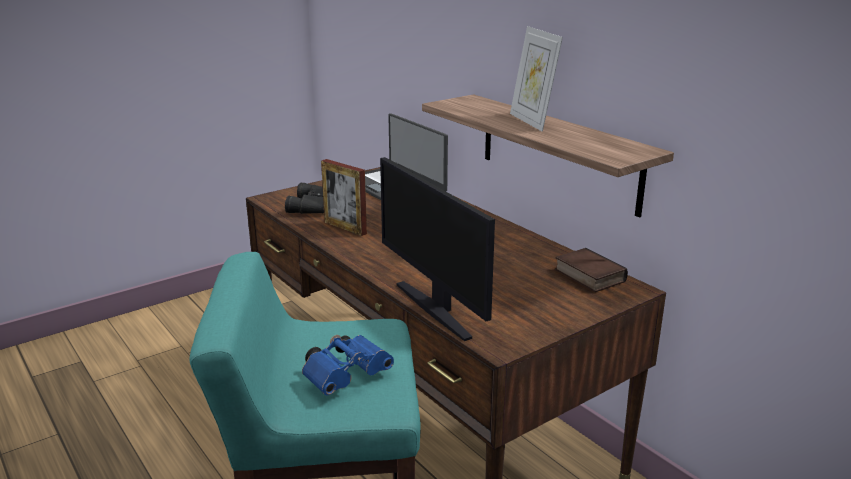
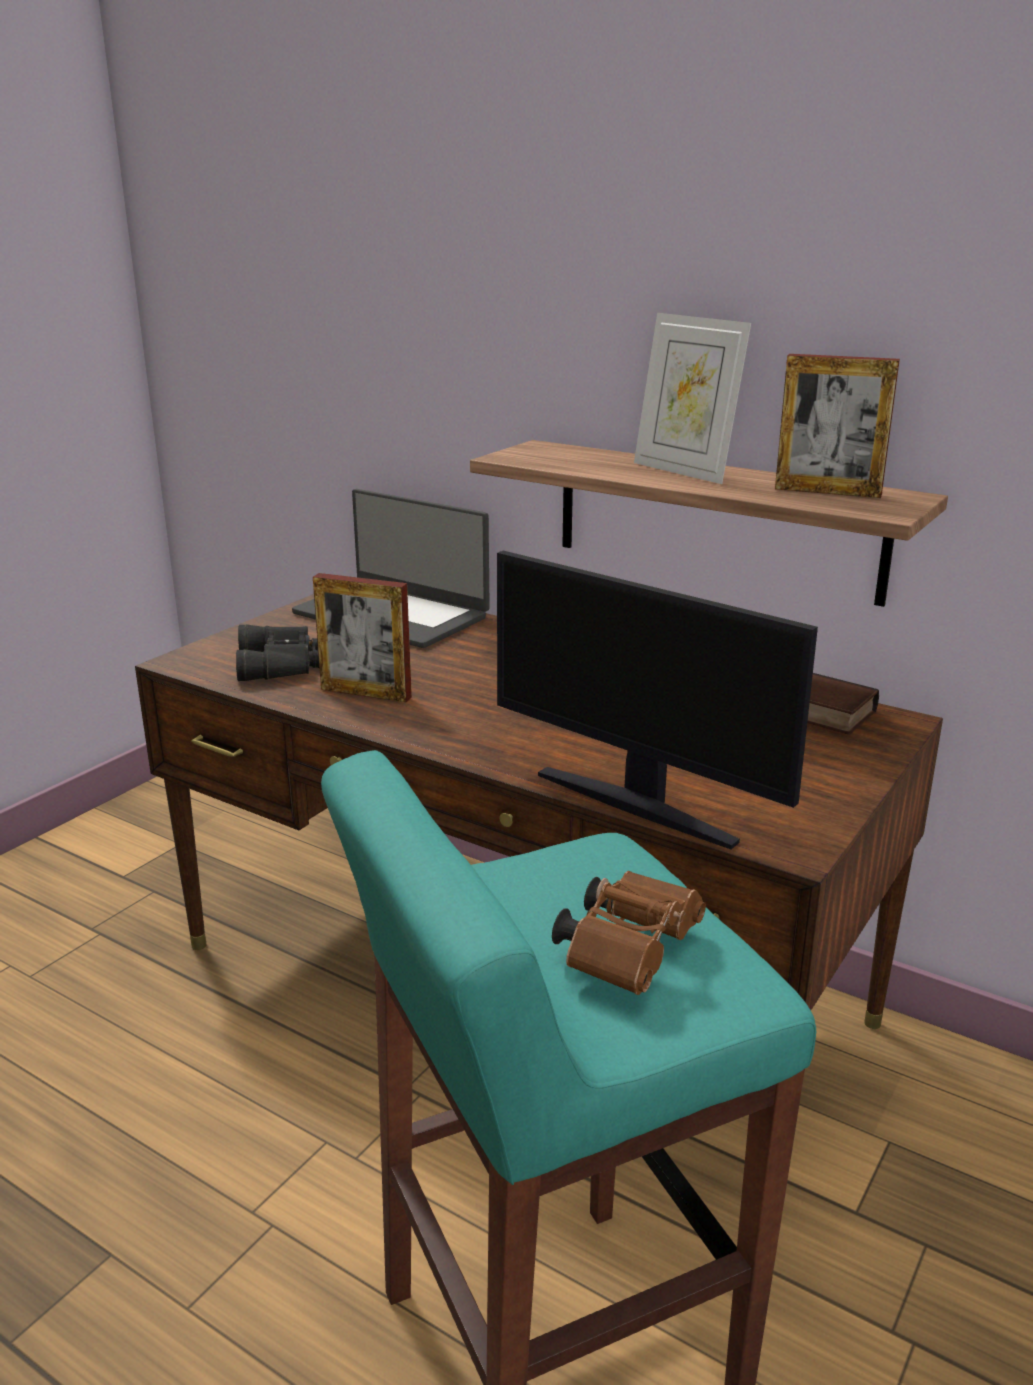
camera: 20 degrees left, 0 degrees up
(348, 376) = (630, 950): blue binoculars -> brown binoculars
(599, 142) = (827, 492): none -> picture frame

